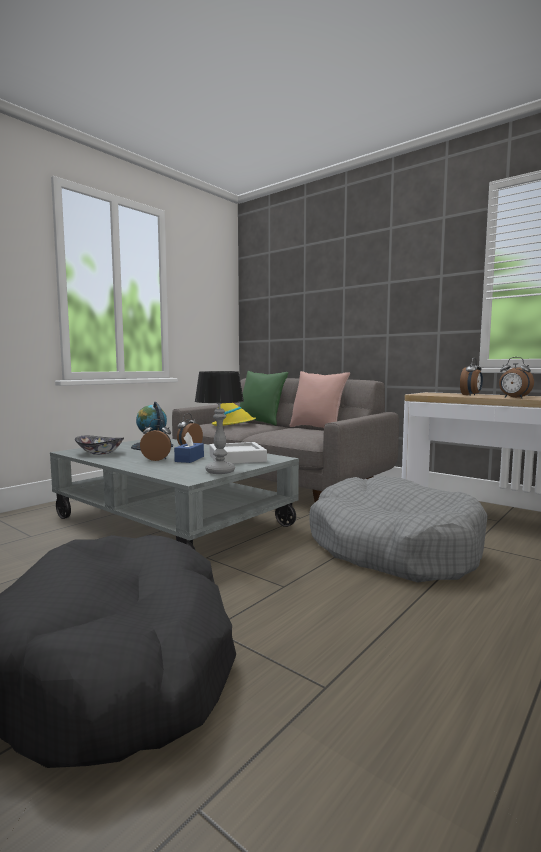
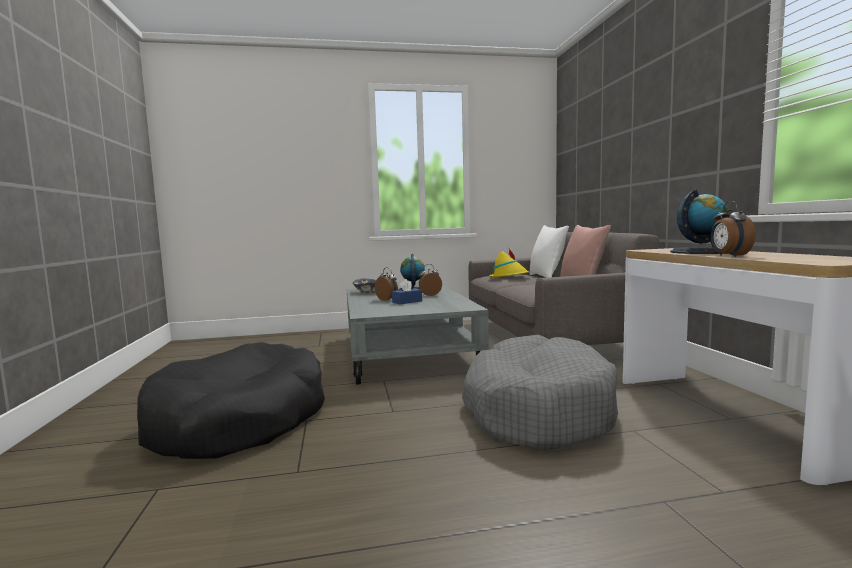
camera: 40 degrees right, 0 degrees up
(221, 471) = (398, 312): table lamp -> none
(237, 458) = (439, 305): grey tray -> none
(261, 423) = (547, 277): green pillow -> white pillow
(471, 395) = (701, 252): alarm clock -> globe

